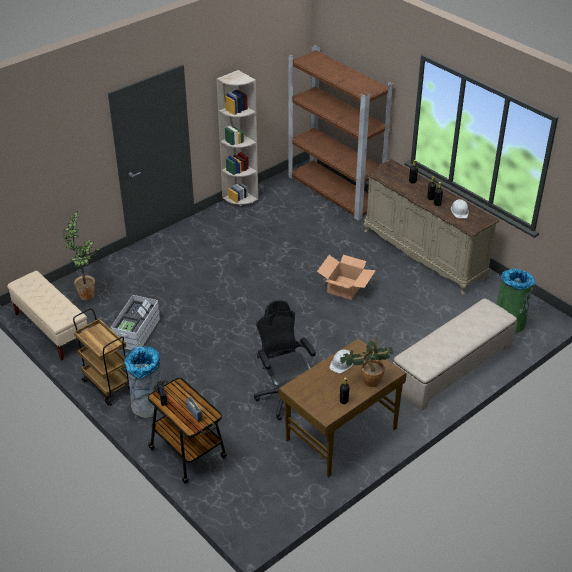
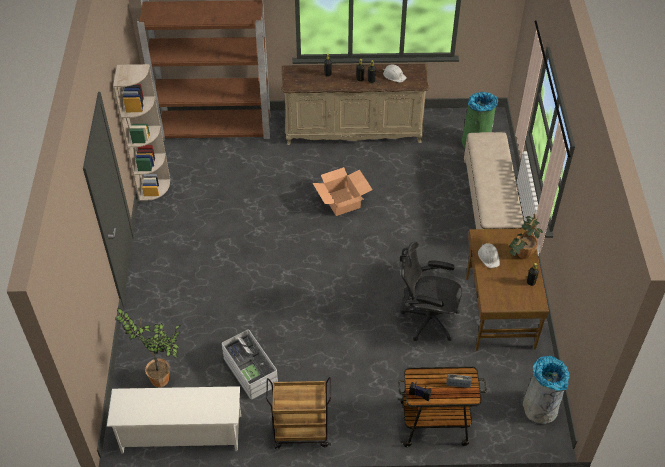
camera: 50 degrees left, 10 degrees up
(52, 330) = (180, 434): beige bench -> white shoe rack
(148, 405) = (353, 418): grey trash can -> grey trash can (540, 408)

